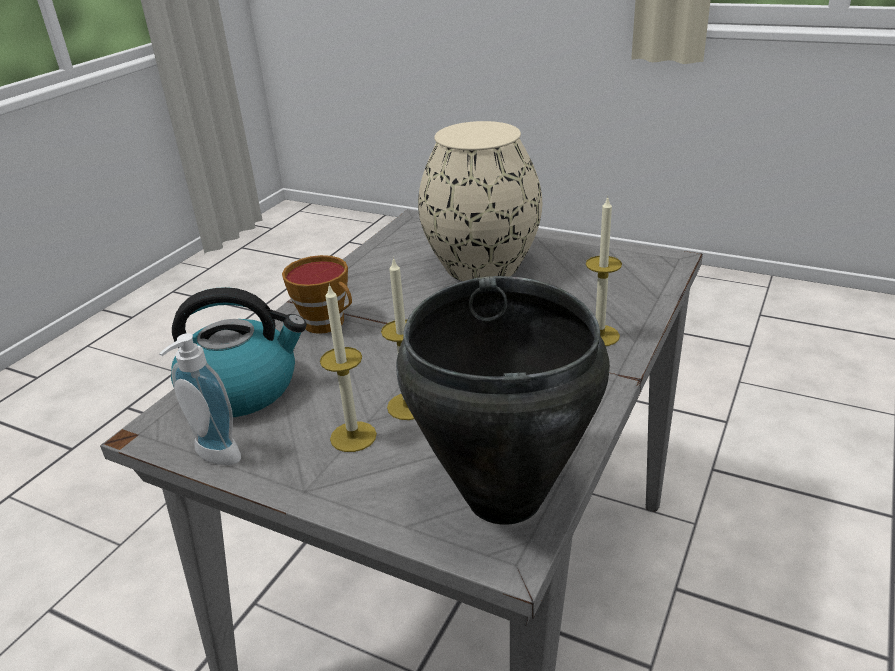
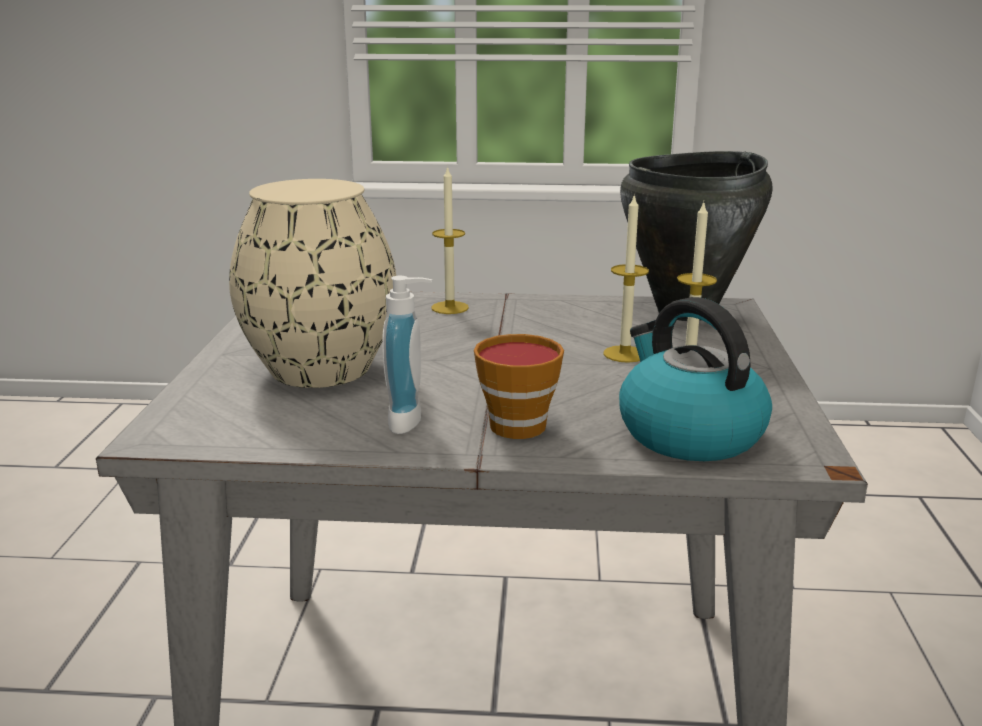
camera: 115 degrees left, 10 degrees down
(213, 457) = (793, 413): soap dispenser -> soap dispenser (412, 421)

